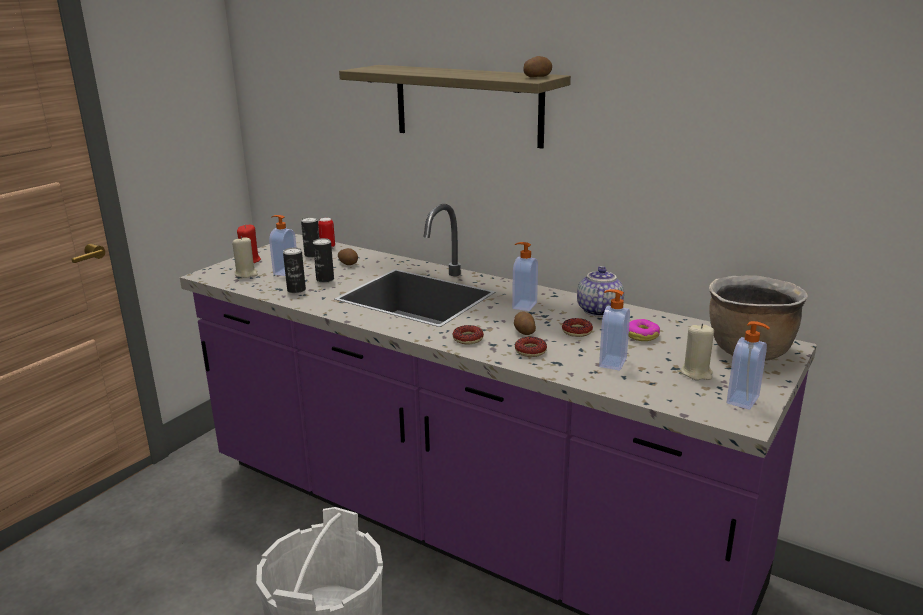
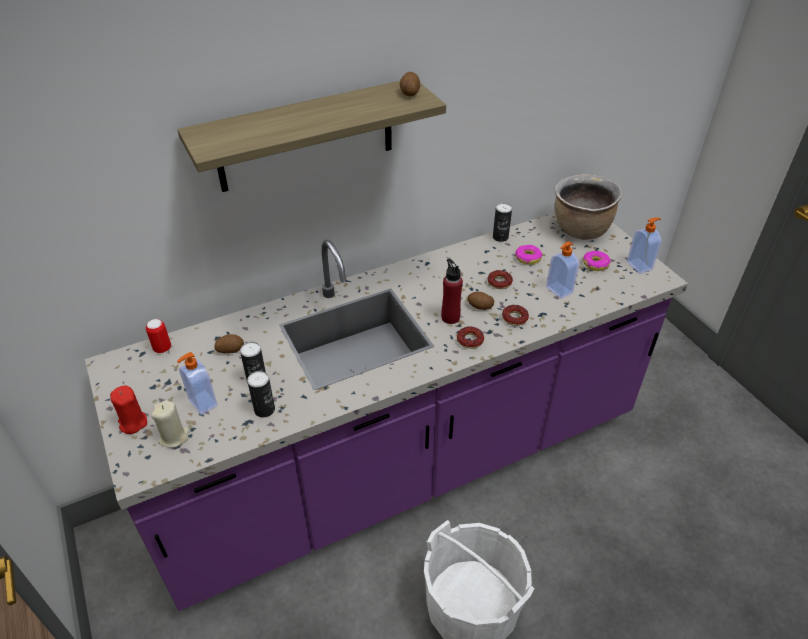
camera: 60 degrees left, 20 degrees up
(312, 255) = (173, 367): can -> can (500, 237)
(489, 323) = (450, 317): none -> red bottle
(523, 305) = (432, 286): soap dispenser -> none
(598, 310) = (472, 256): teapot -> none
(696, 373) = (595, 264): beige candle -> donut

